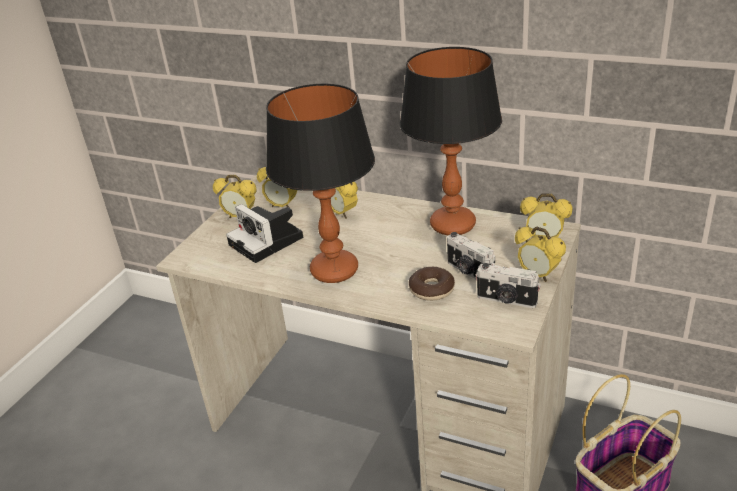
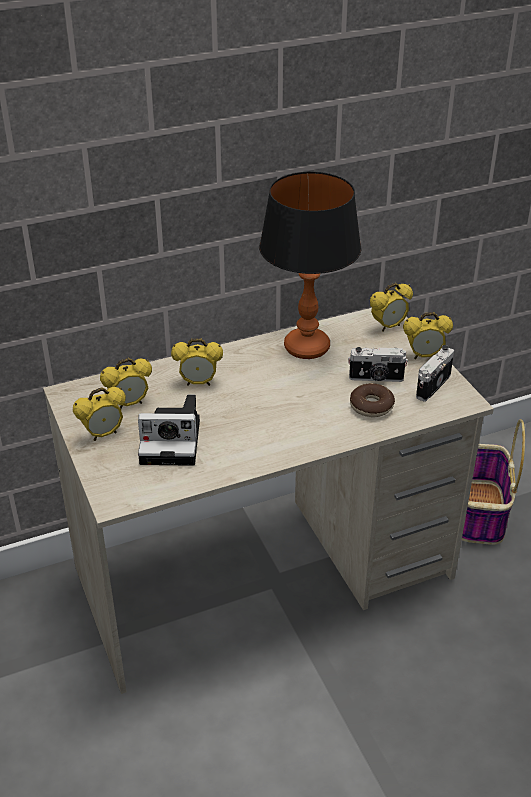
camera: 50 degrees left, 5 degrees up
(335, 270) = (274, 433): table lamp -> none
(506, 300) = (431, 385): camera -> camera turned 150 degrees clockwise

